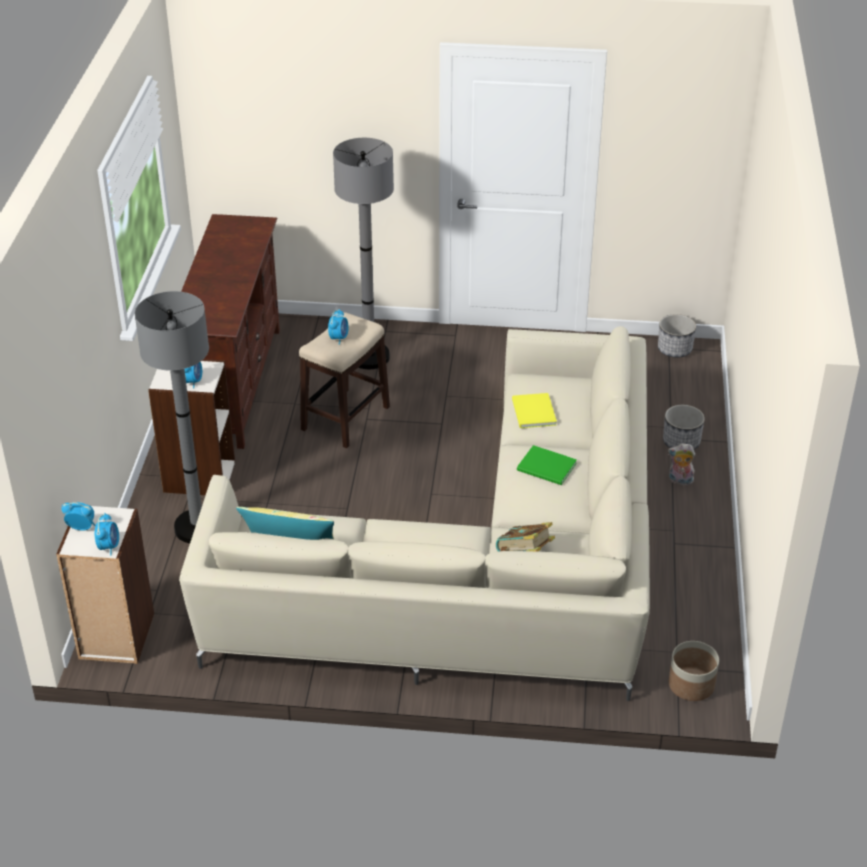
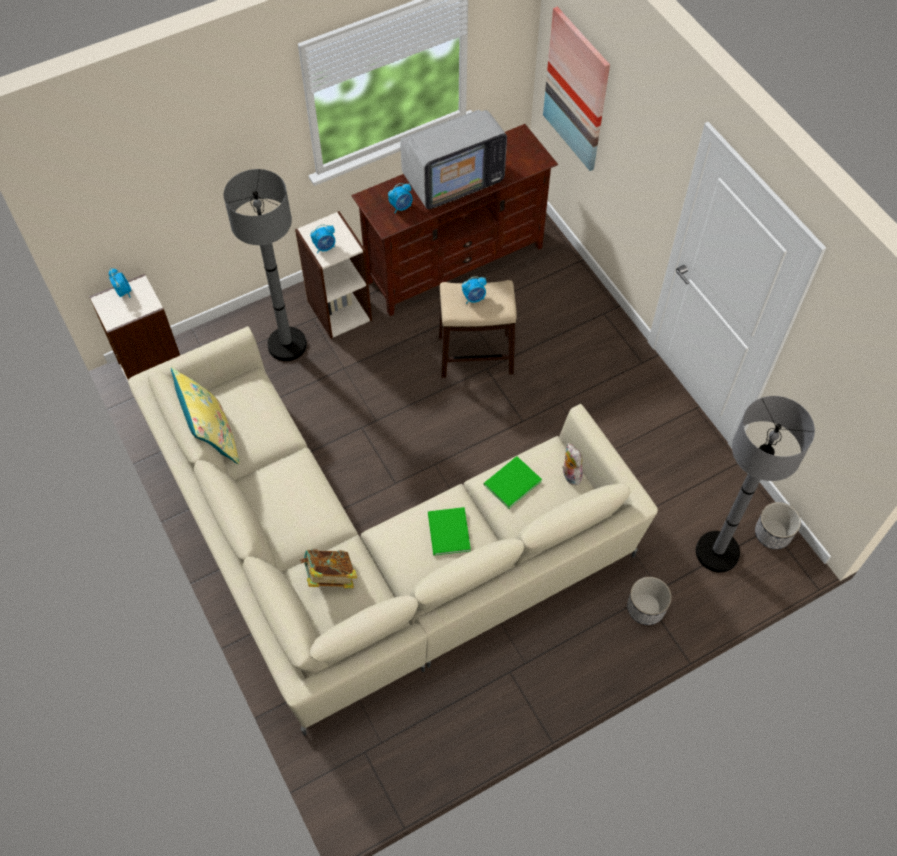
camera: 55 degrees right, 20 degrees up
(109, 546) = (114, 319): alarm clock -> alarm clock (401, 207)
(222, 273) = (453, 179): none -> television
(258, 139) = (576, 90): none -> picture
(369, 357) = (562, 323): grey floor lamp -> grey floor lamp (717, 552)
(533, 413) = (510, 483): yellow book -> green book
(679, 481) = (593, 634): plush toy -> plush toy (570, 474)
(691, 685) = (351, 773): planter -> none

